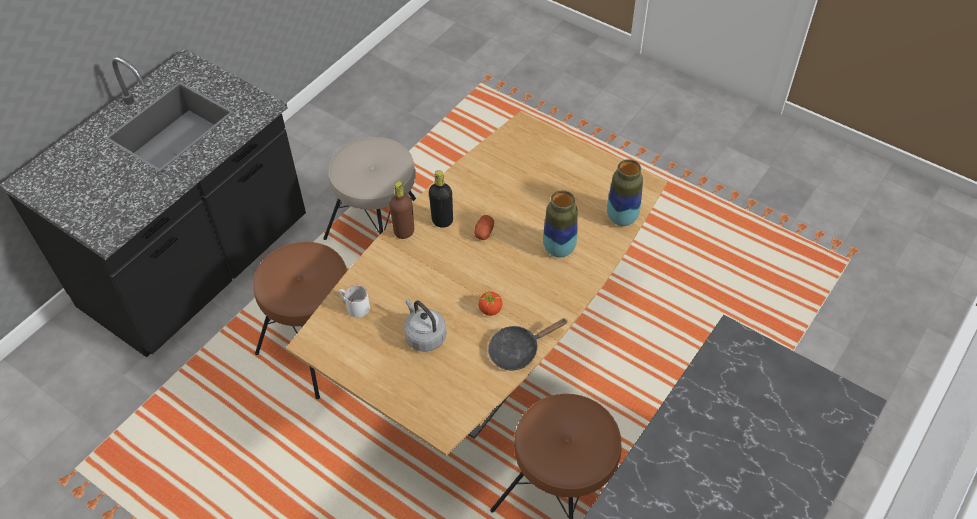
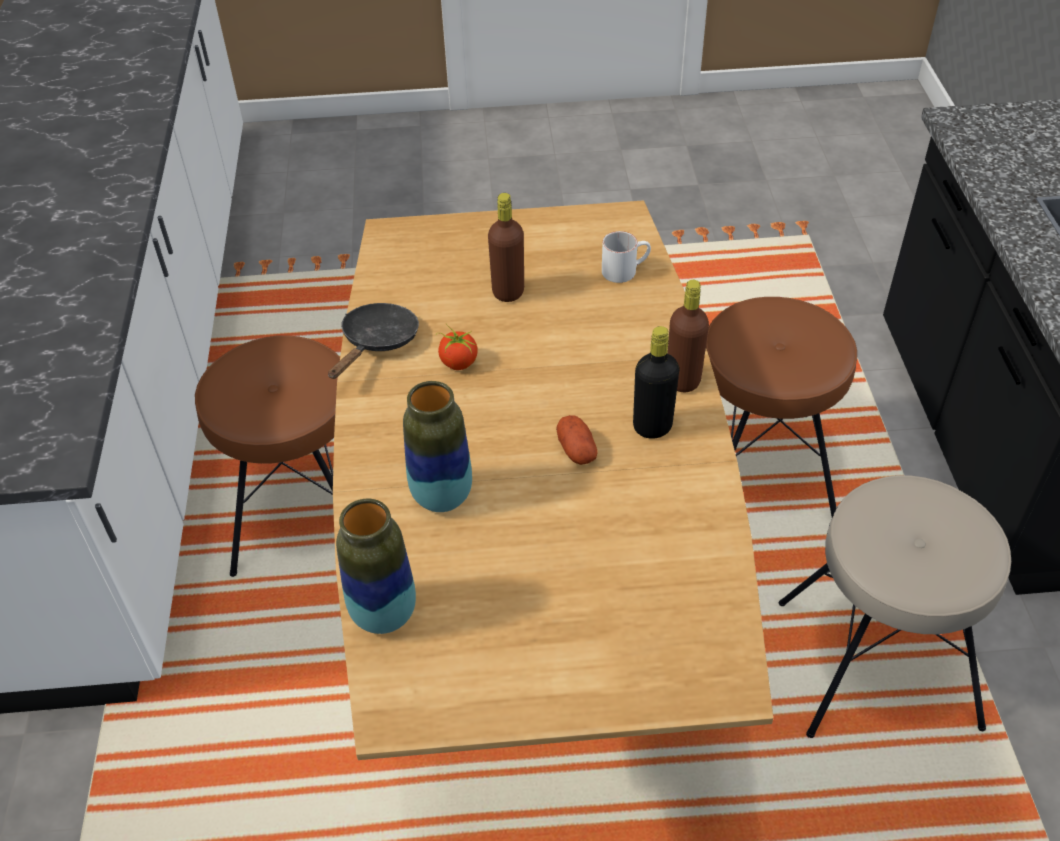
camera: 140 degrees right, 5 degrees down
(424, 336) = (508, 292): grey kettle -> brown bottle

